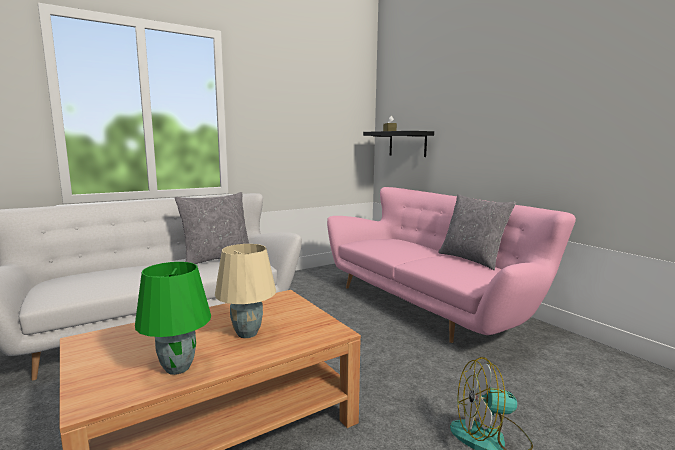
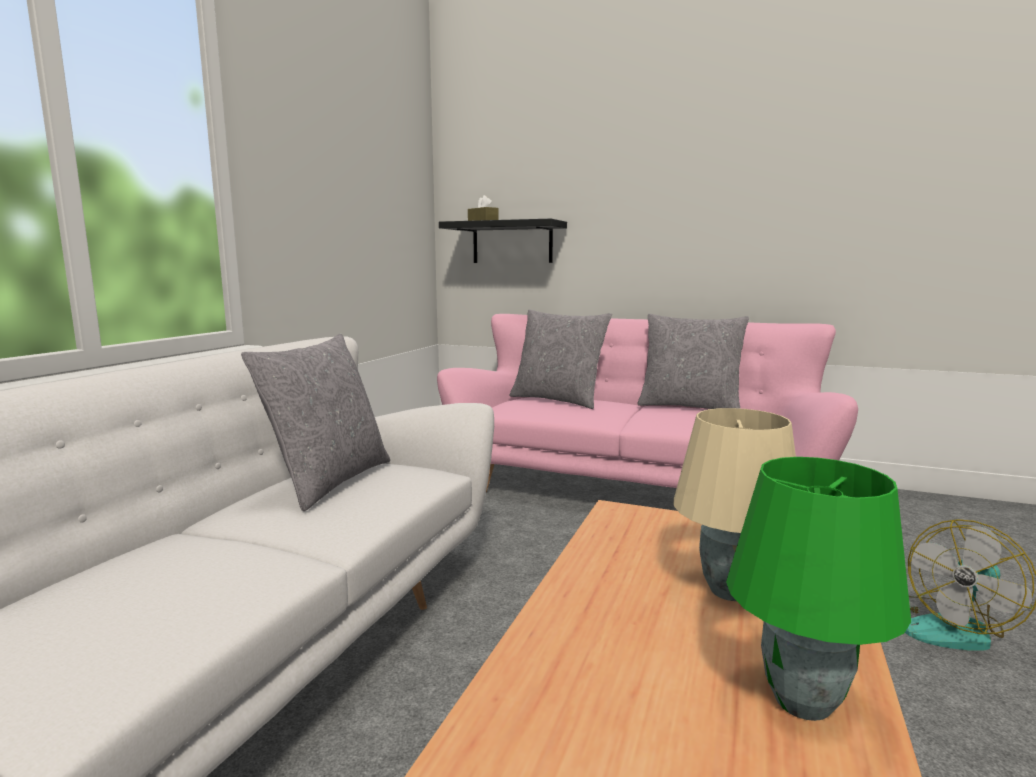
camera: 35 degrees left, 0 degrees up
(398, 242) = (558, 400): none -> grey pillow

